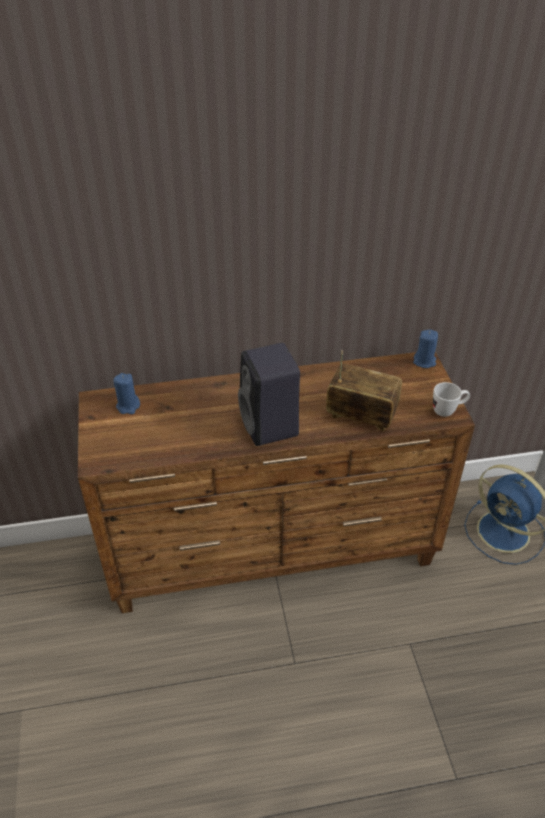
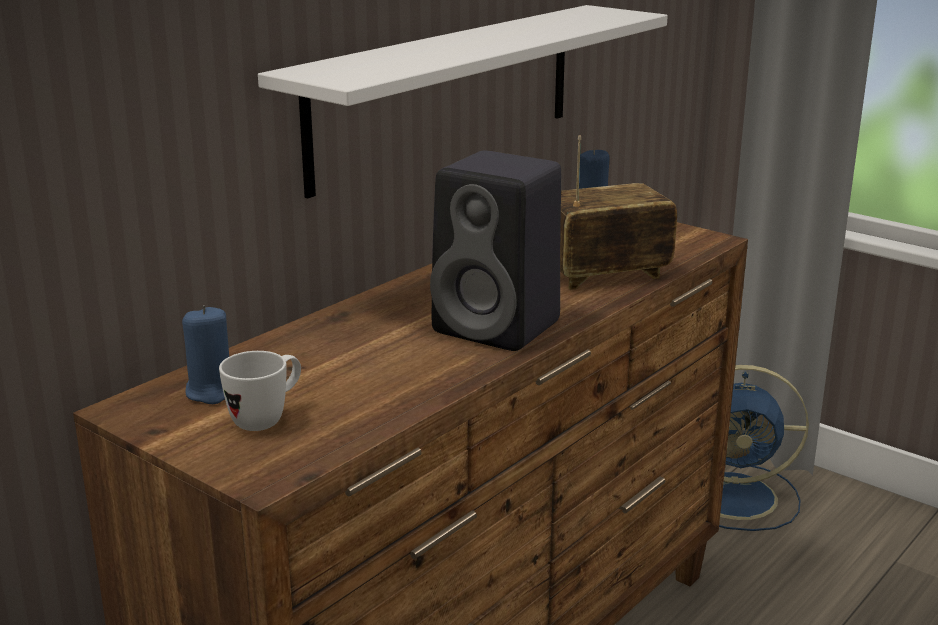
camera: 40 degrees left, 20 degrees down
(323, 287) = (446, 94): none -> white shelf
(448, 411) = (698, 238): white mug -> white mug (267, 419)

